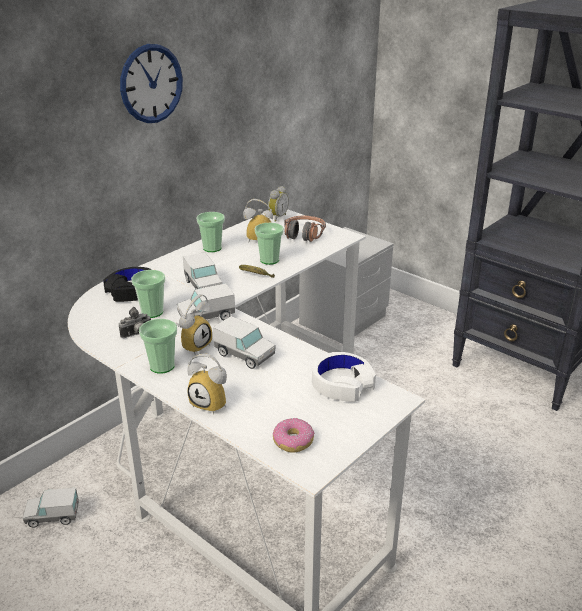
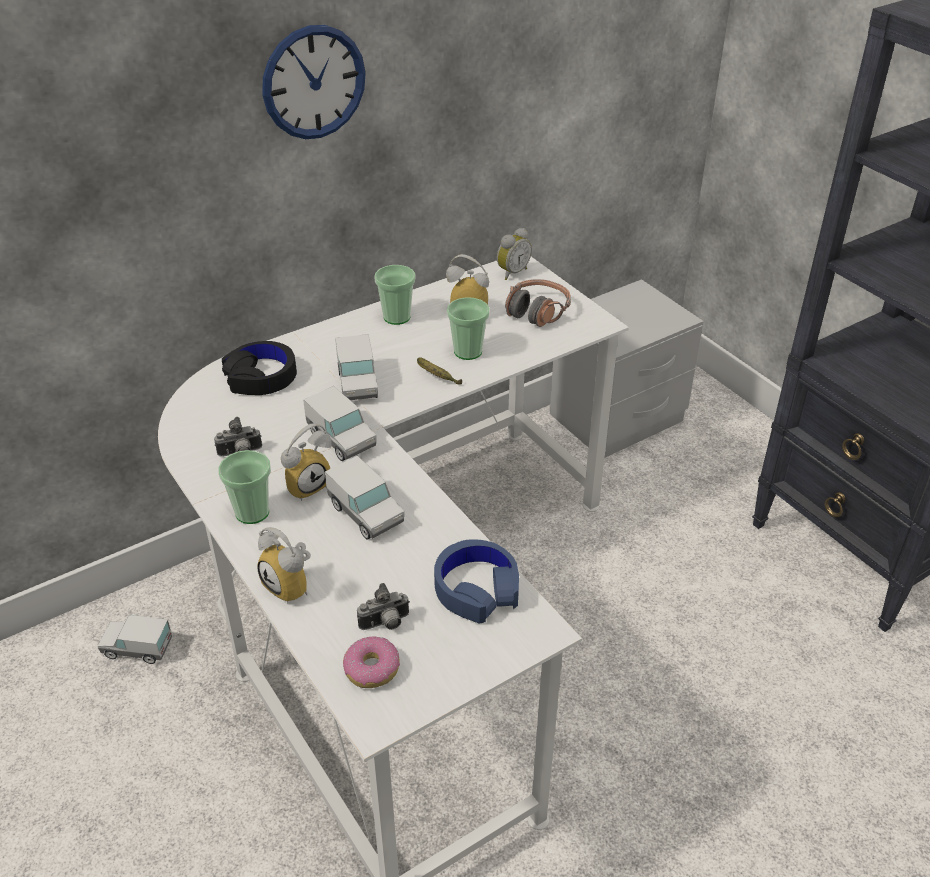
camera: 15 degrees right, 10 degrees up
(152, 312) = (273, 418): cup -> none
(206, 317) = (341, 440): toy truck -> toy truck turned 120 degrees counterclockwise
(289, 414) = (385, 624): none -> camera
(342, 384) = (477, 589): white headphones -> blue headphones

